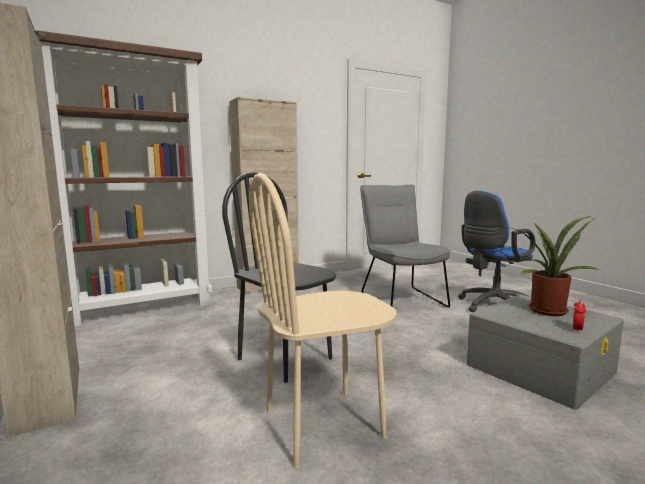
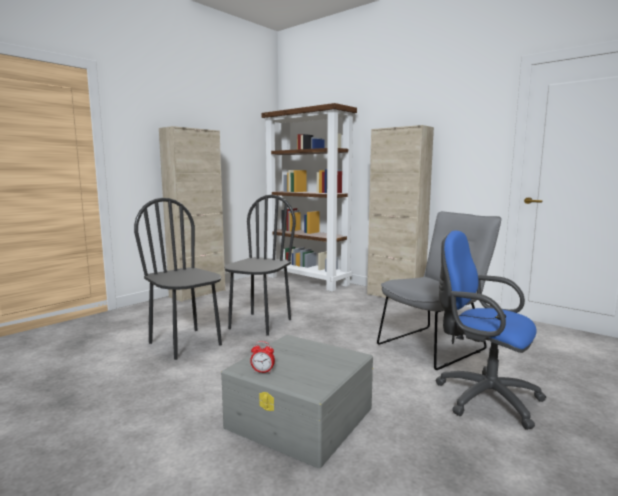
camera: 70 degrees right, 0 degrees up
(323, 424) = (186, 343): beige chair -> black chair
(546, 309) = (317, 363): potted plant -> none

